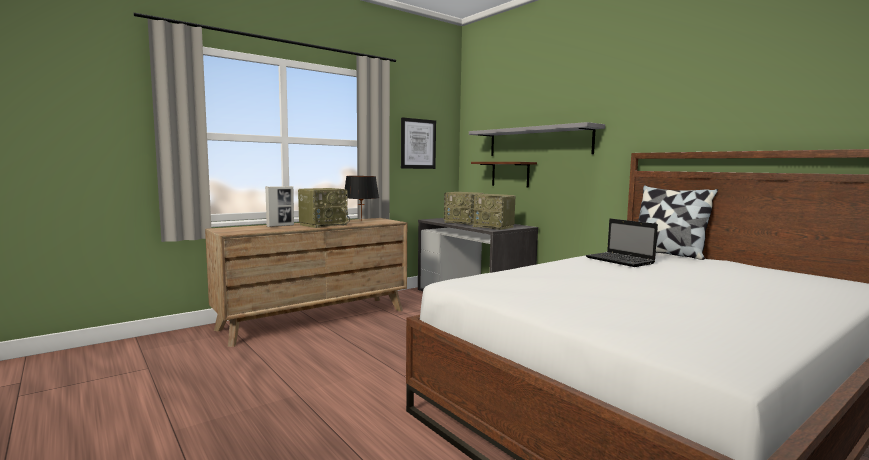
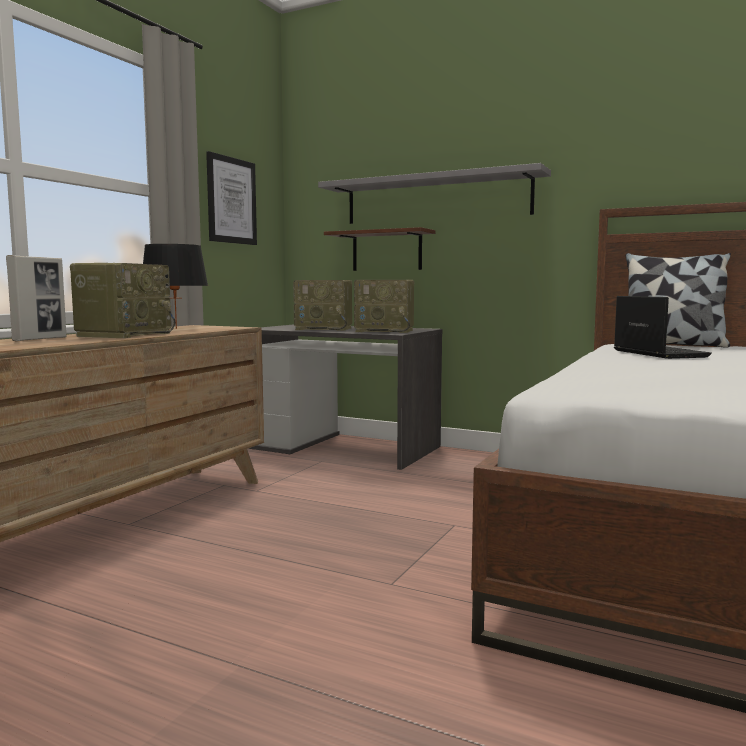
camera: 25 degrees left, 0 degrees up
(621, 261) = (657, 353): laptop -> laptop turned 135 degrees counterclockwise

